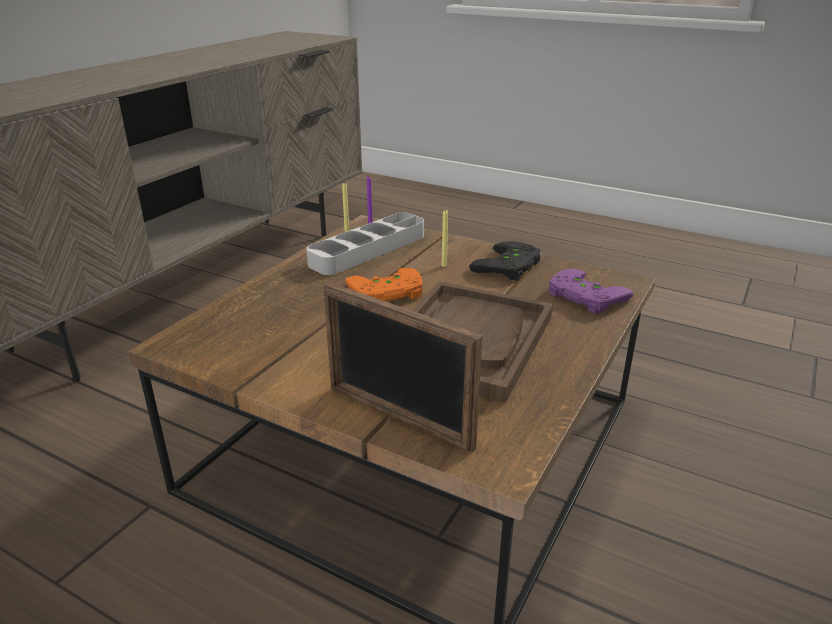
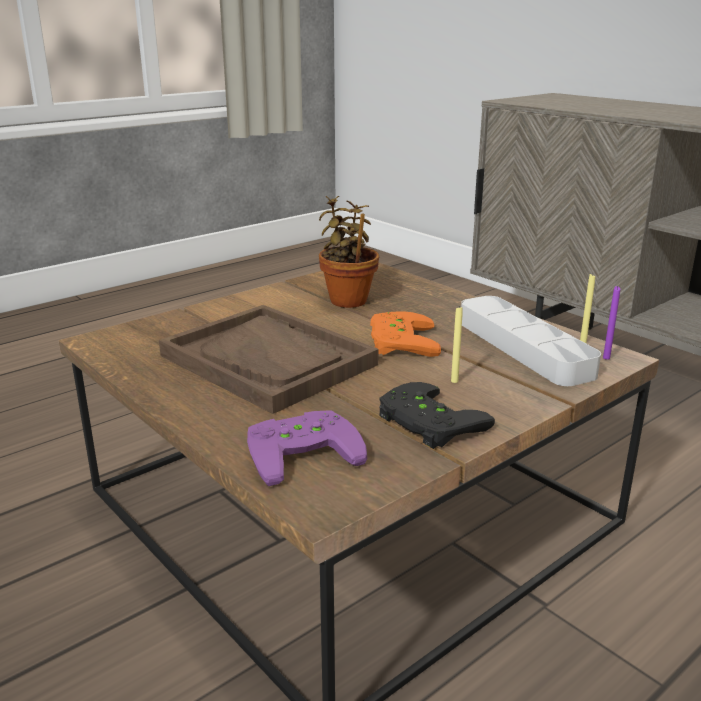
camera: 110 degrees right, 5 degrees down
(291, 333) = (348, 299): none -> potted plant
(398, 417) = (192, 318): picture frame -> none

